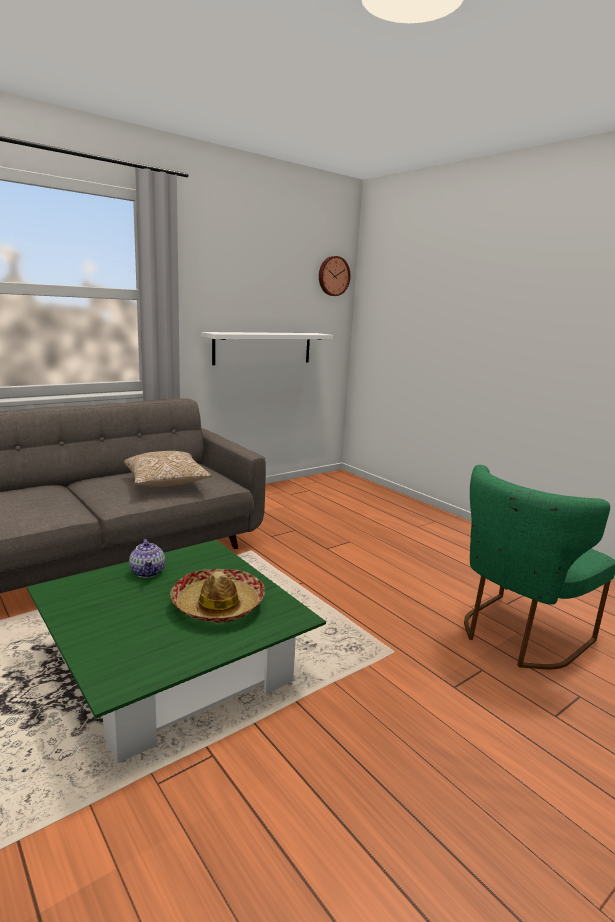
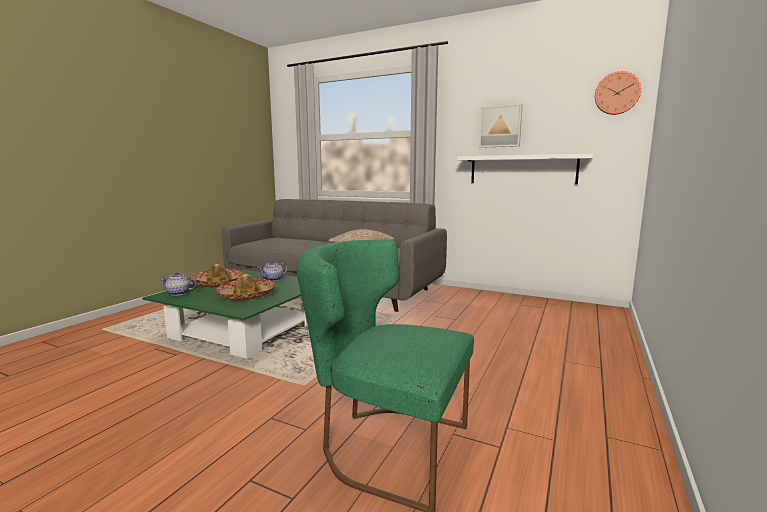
camera: 65 degrees right, 5 degrees down
(104, 621) = (217, 283): none -> hat
(122, 666) = (179, 293): none -> teapot
(241, 296) = (500, 126): none -> picture

